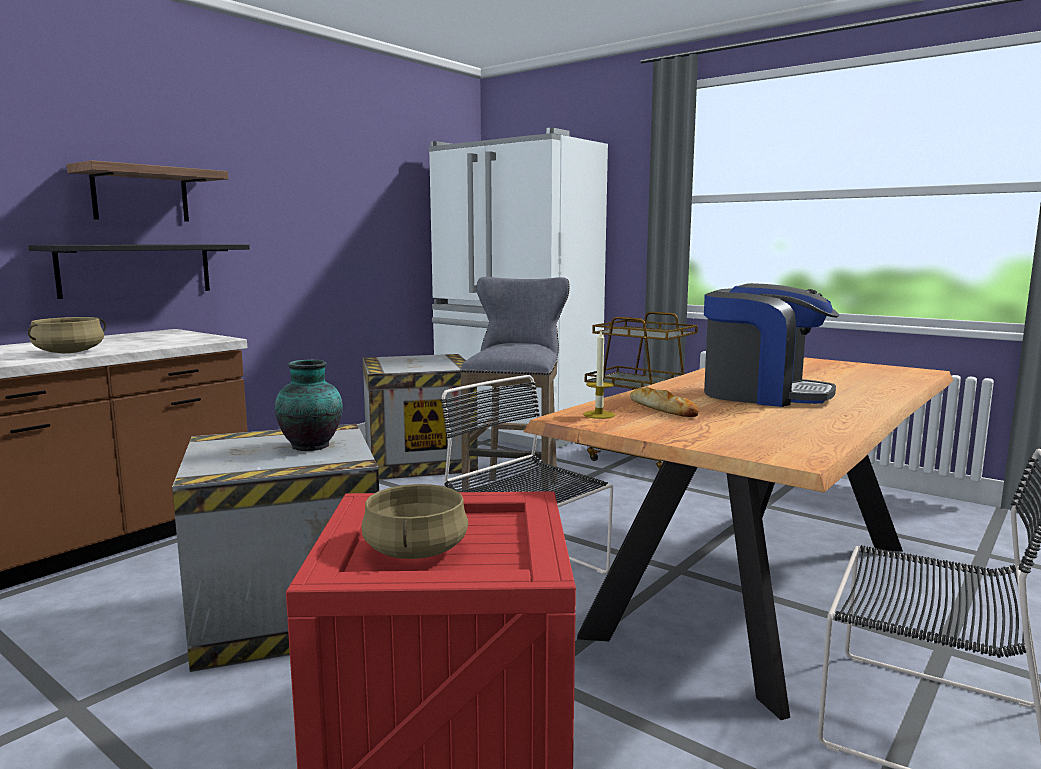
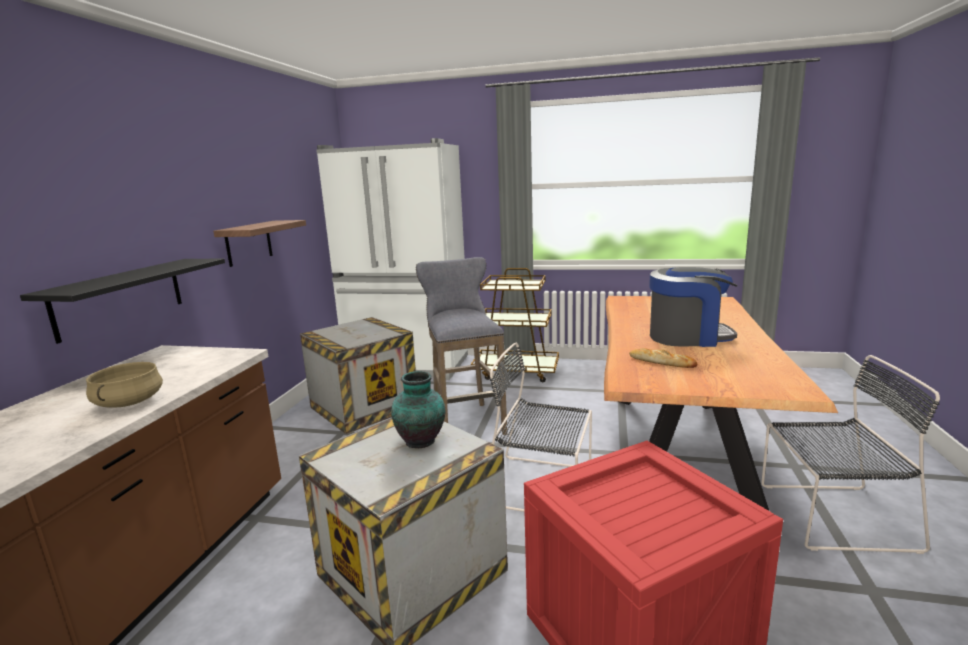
camera: 25 degrees left, 5 degrees up
(140, 195) = (113, 224): shelf -> shelf (249, 243)
(415, 551) = (639, 519): beige cooking pot -> none
(599, 415) = (639, 376): candle -> none

